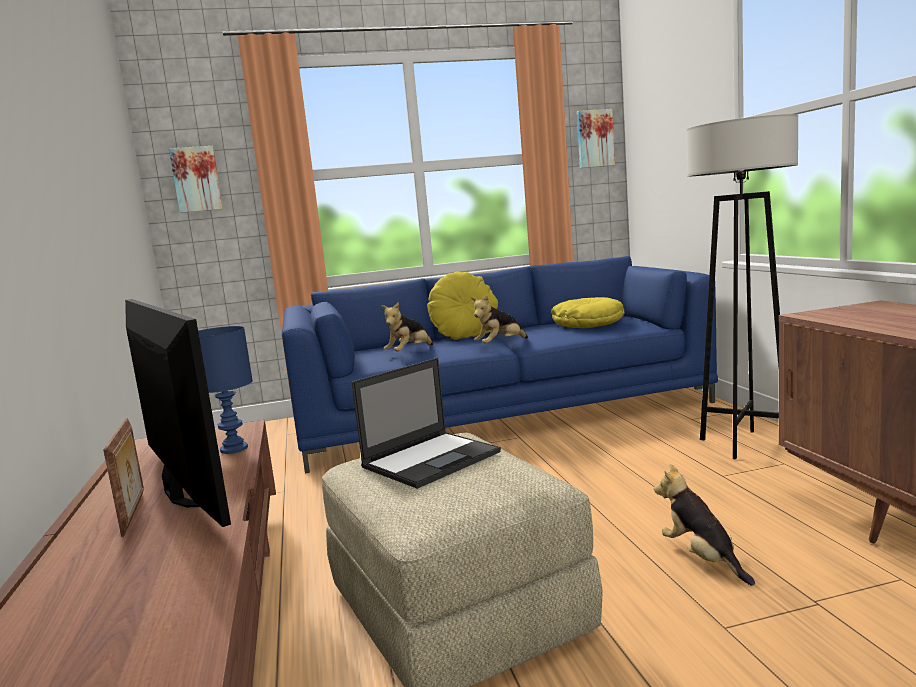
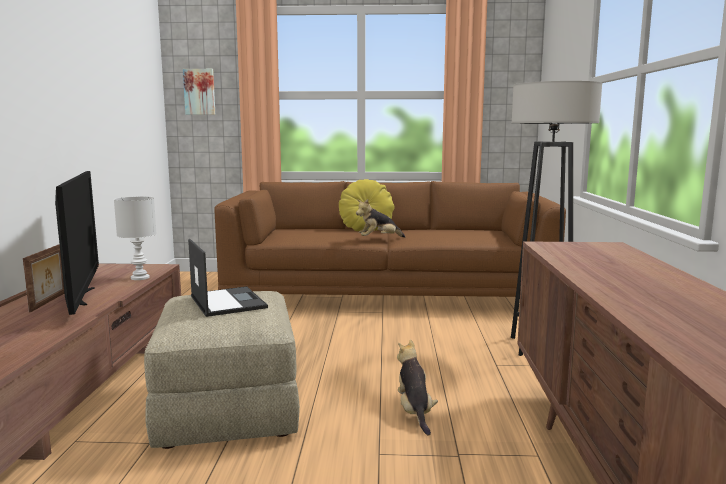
camera: 15 degrees right, 0 degrees up
(235, 448) = (141, 278): blue table lamp -> white table lamp
(409, 352) = (311, 235): plush toy -> none
(432, 459) = (227, 302): laptop -> laptop turned 90 degrees counterclockwise
(500, 413) = (387, 293): blue sofa -> brown sofa
(588, 324) = (462, 234): yellow pillow -> none
(594, 139) = (512, 82): picture -> none

